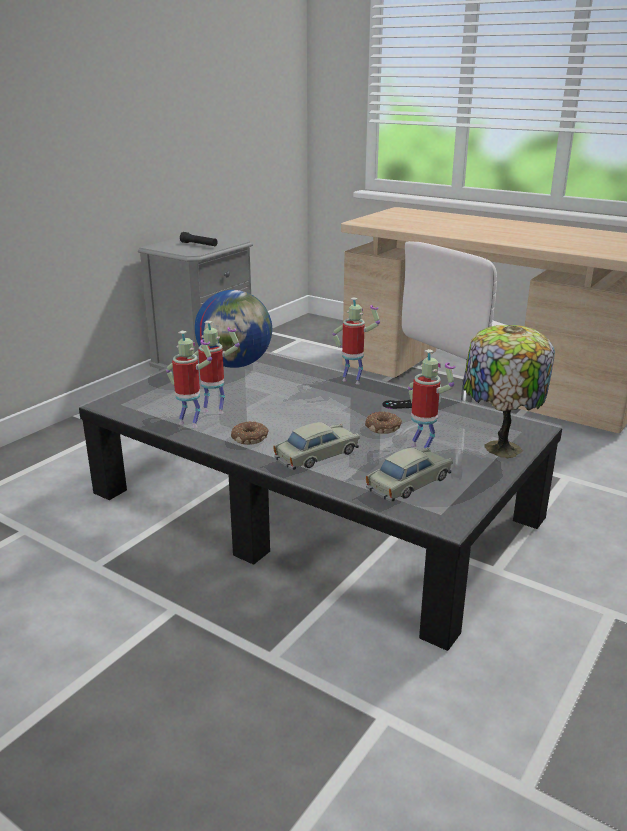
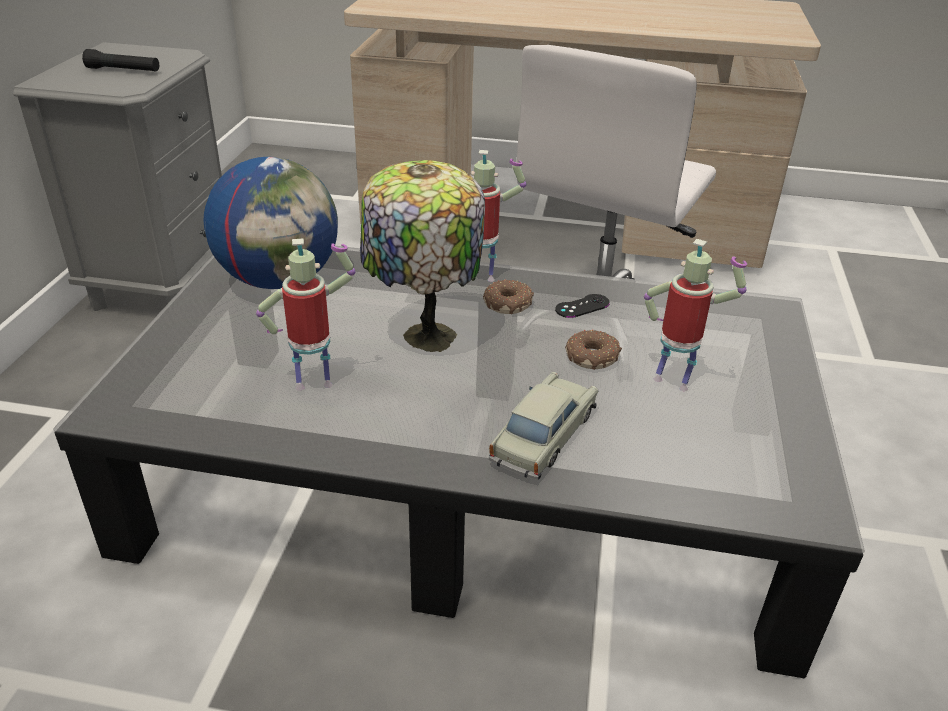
camera: 25 degrees left, 10 degrees up
(191, 423) = (294, 421): toy robot -> none
(250, 438) = (415, 427): donut -> donut (508, 303)
(408, 484) = (711, 456): beige toy car -> none
(499, 448) = (765, 356): table lamp -> table lamp (425, 336)

